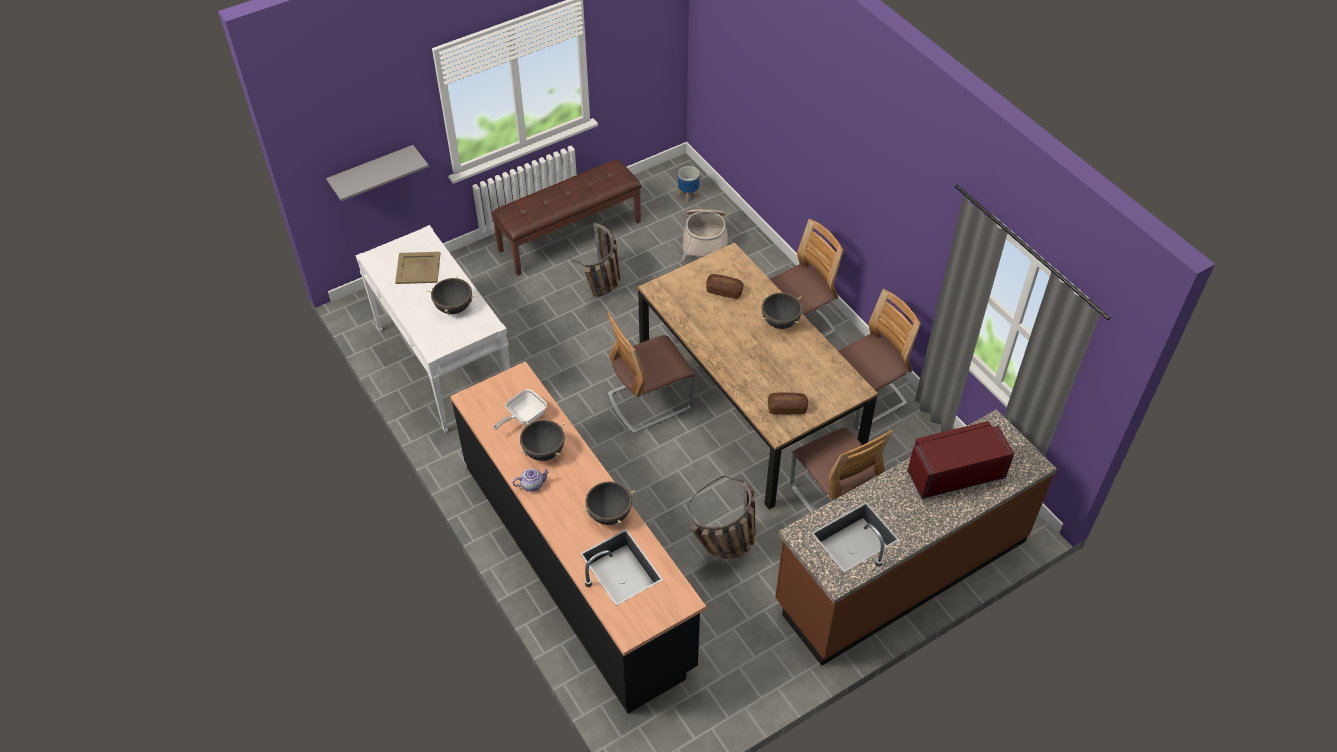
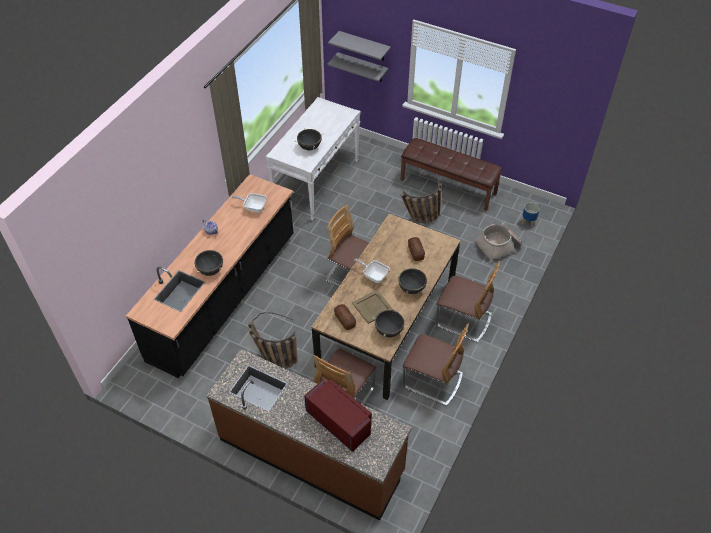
camera: 60 degrees right, 0 degrees up
(367, 139) = (364, 46): none -> grey shelf
(418, 268) = (326, 122): beige tray -> beige tray (372, 307)
(544, 452) = (236, 225): black cooking pot -> black cooking pot (388, 331)
(734, 348) = (374, 275): none -> frying pan

